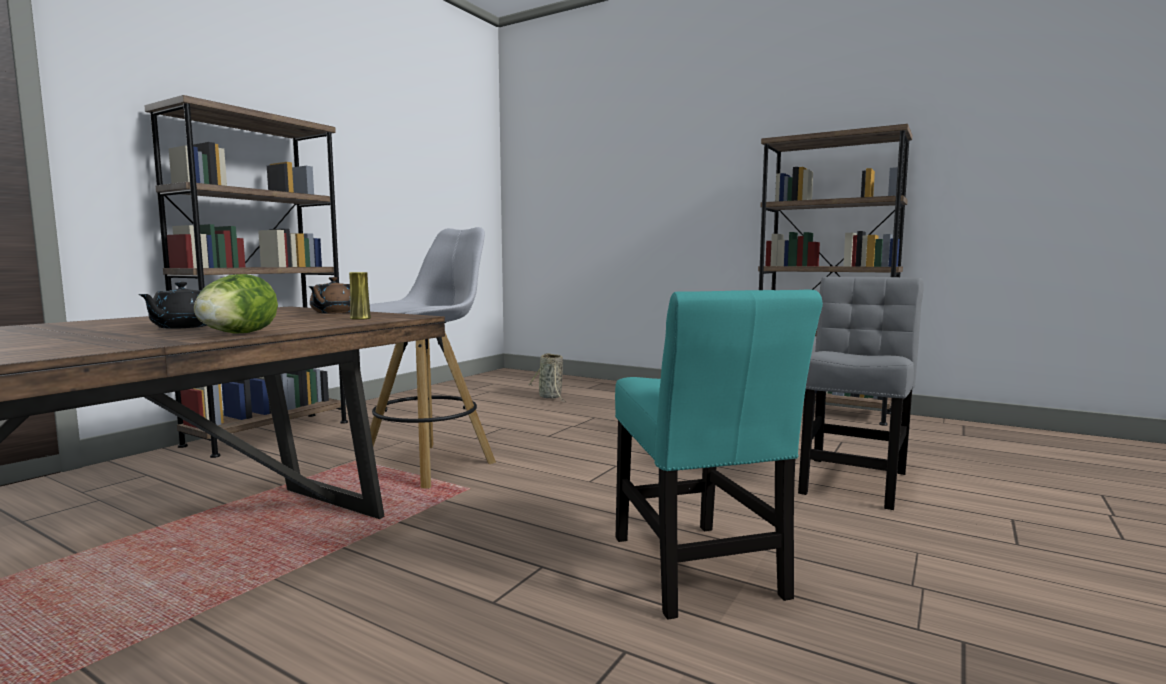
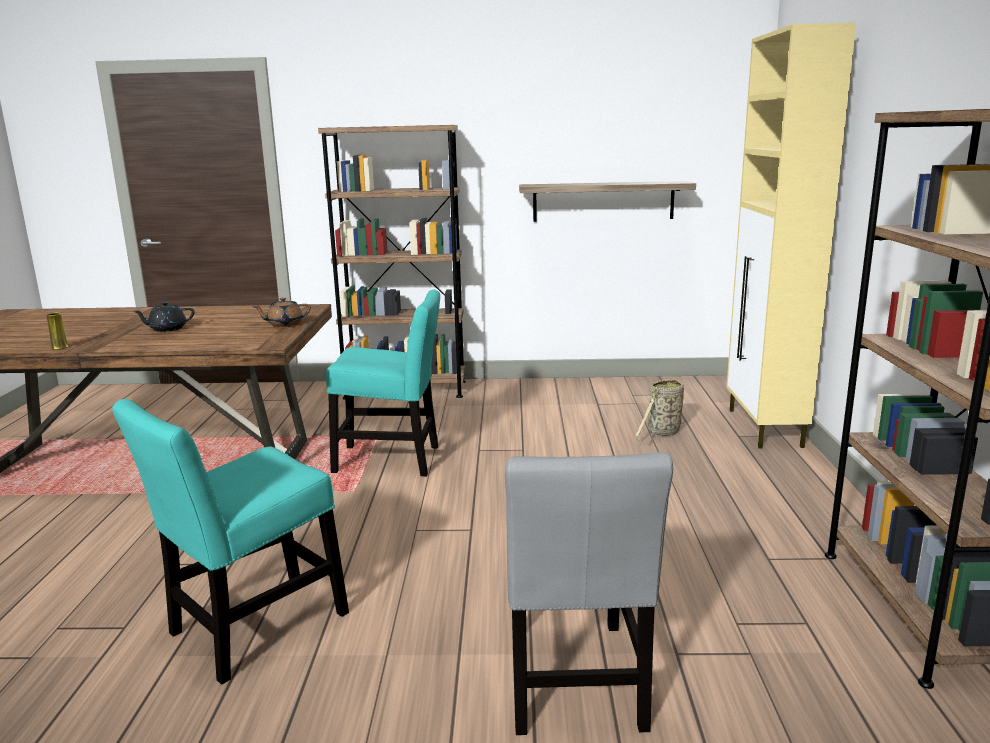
camera: 60 degrees right, 10 degrees up
(236, 334) = (132, 347): lettuce -> none
(360, 318) = (244, 340): yellow vase -> yellow vase (60, 348)
(413, 226) = (603, 201): none -> shelf
(430, 465) = (393, 460): white stool -> turquoise chair
(588, 382) = (764, 428): none -> beige cabinet
(853, 480) = (575, 683): grey chair -> grey chair turned 90 degrees clockwise

